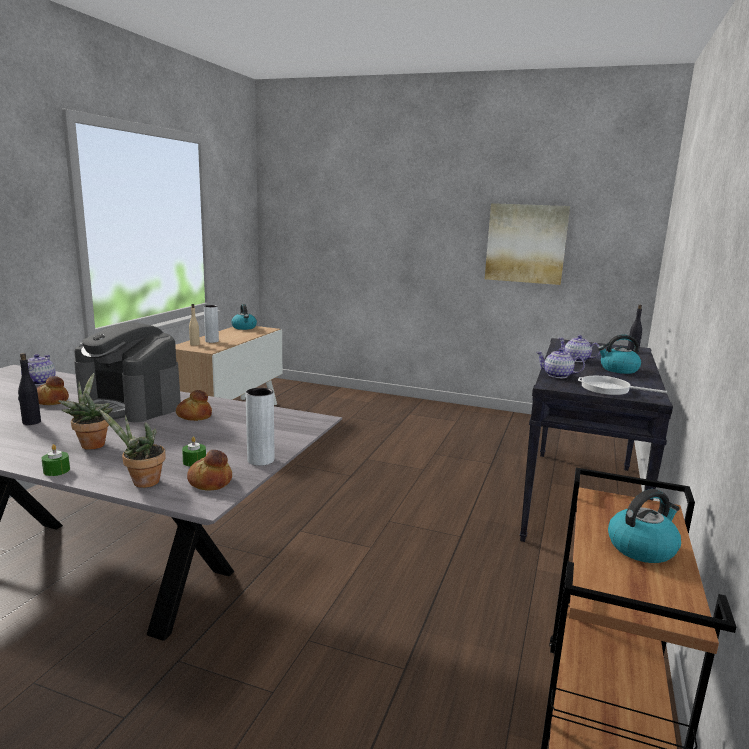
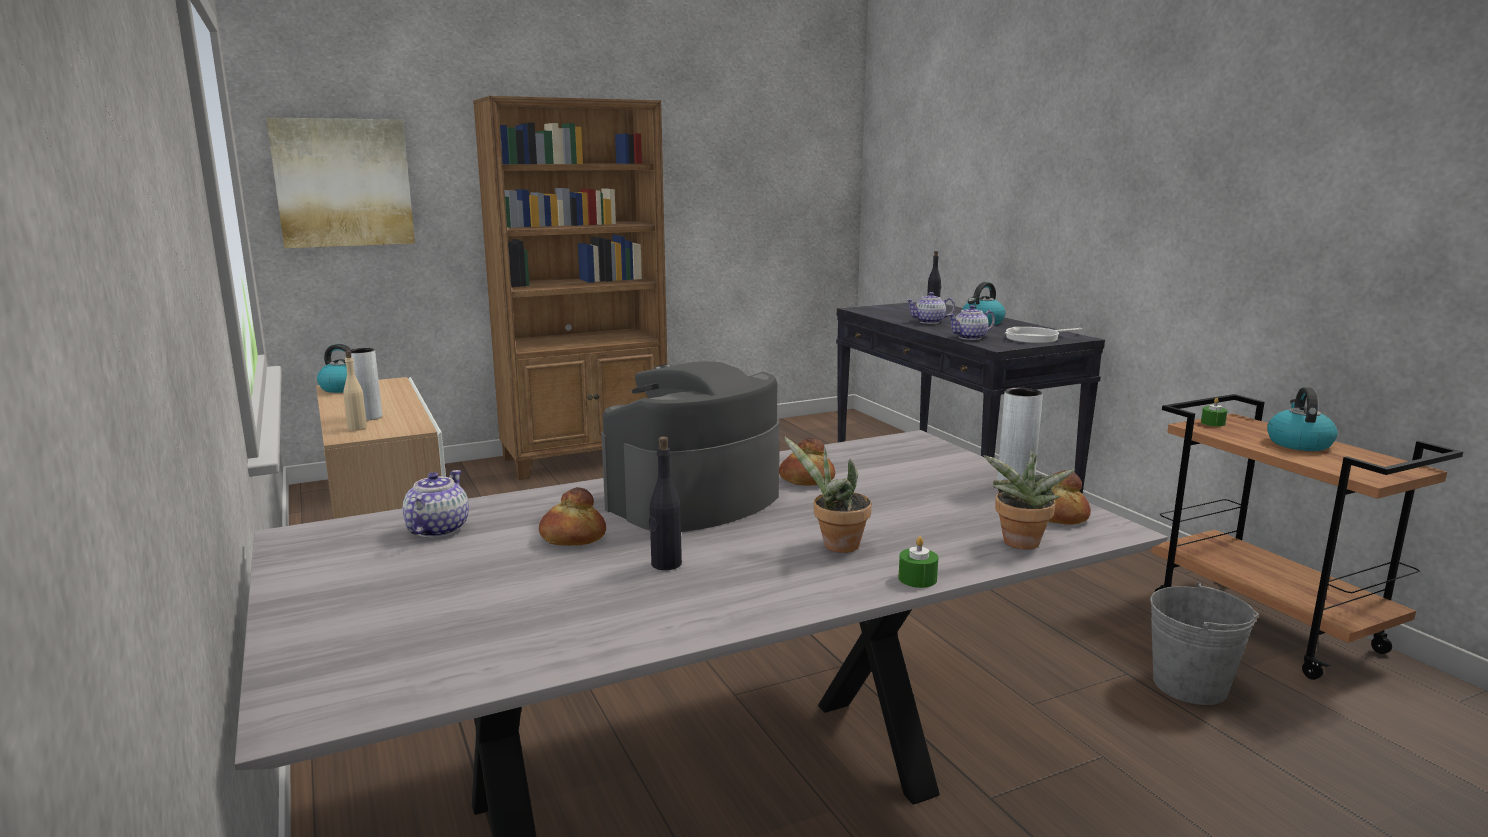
camera: 45 degrees left, 0 degrees up
(39, 382) = (437, 530): teapot -> teapot turned 60 degrees clockwise
(131, 405) = (694, 499): coffee machine -> coffee machine turned 150 degrees clockwise
(194, 461) = (980, 511): green candle -> green candle (1213, 423)
(397, 404) = (586, 458): none -> brown bookcase
(427, 706) = (1190, 685): none -> grey bucket
(526, 243) = (717, 194): picture -> picture (343, 183)

